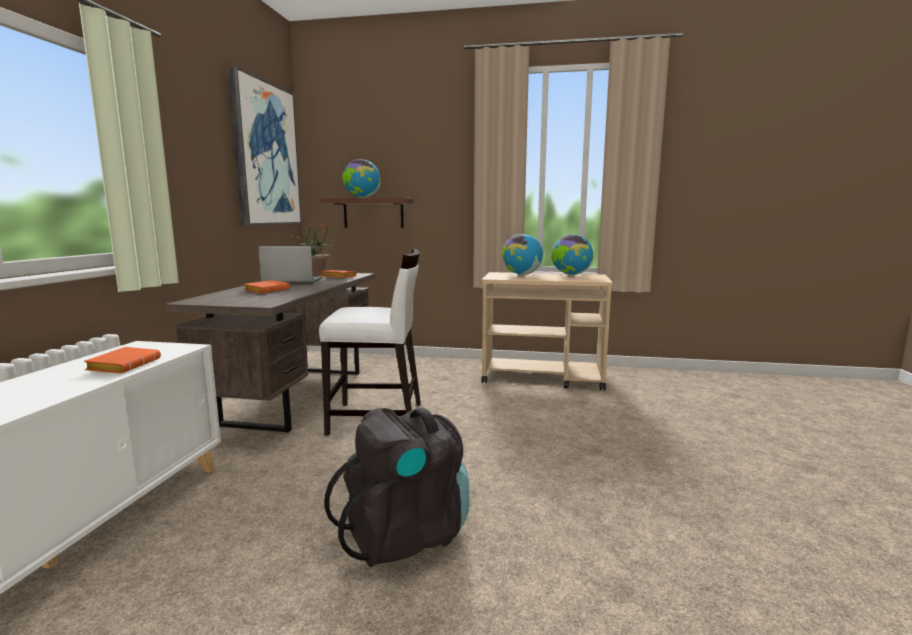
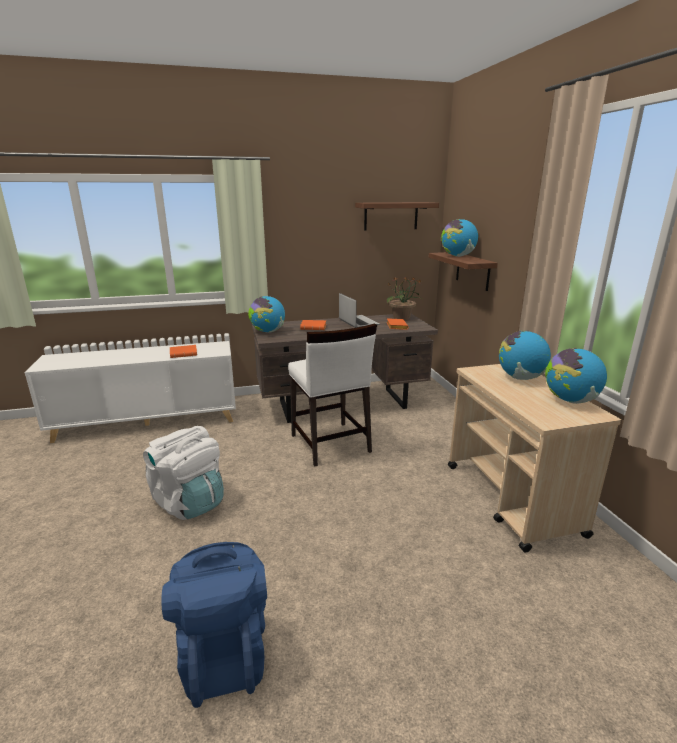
camera: 65 degrees right, 10 degrees up
(230, 302) = (267, 332): none -> globe
(265, 155) = (391, 216): picture -> shelf
(406, 534) = (189, 502): black backpack -> white backpack
(699, 536) = (224, 652): none -> blue backpack

